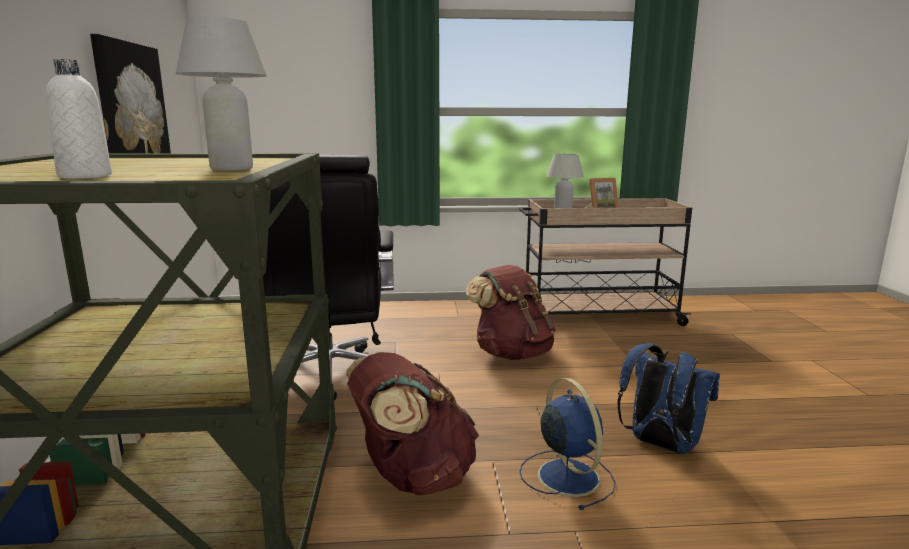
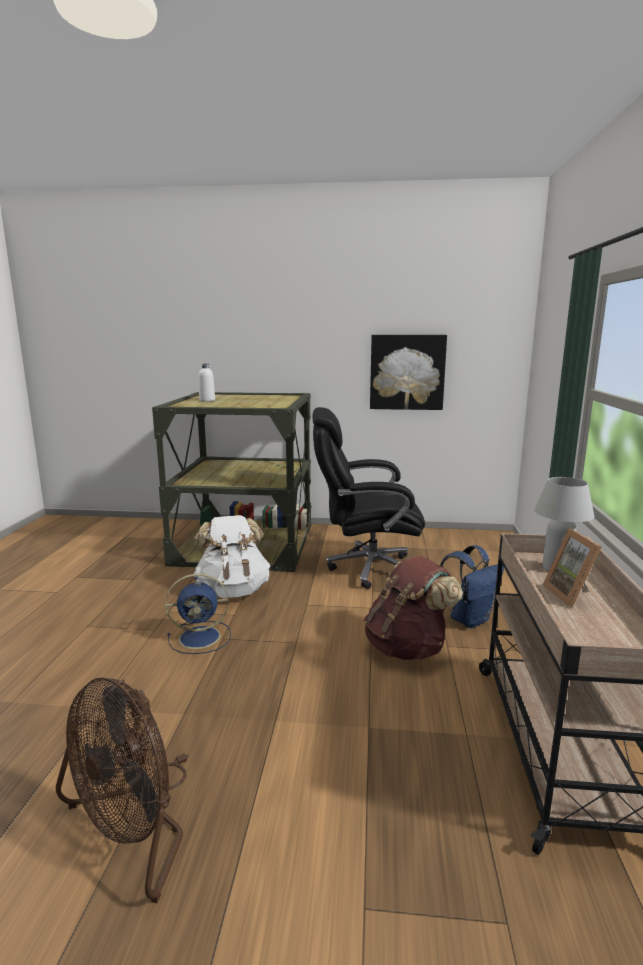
camera: 100 degrees right, 0 degrees up
(231, 169) = (218, 406): white table lamp -> none
(412, 477) = (233, 590): brown backpack -> white backpack
(660, 444) = (209, 688): blue backpack -> blue backpack (469, 619)
(840, 442) = (136, 824): none -> brown fan

